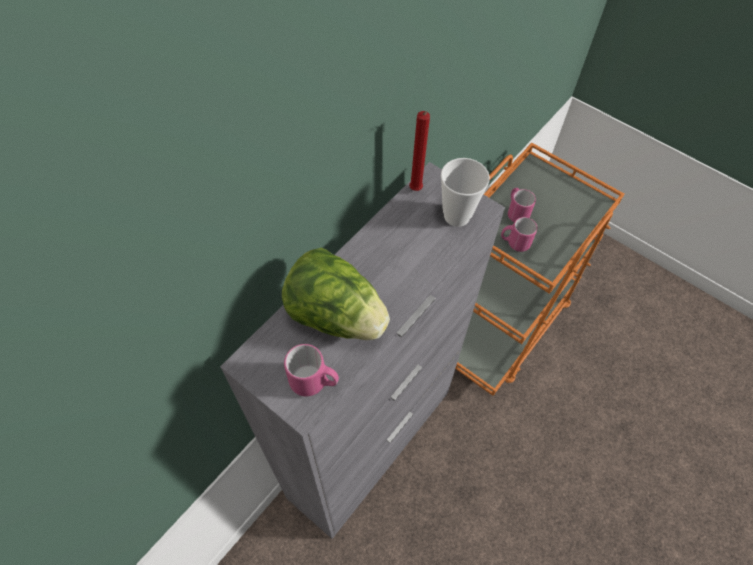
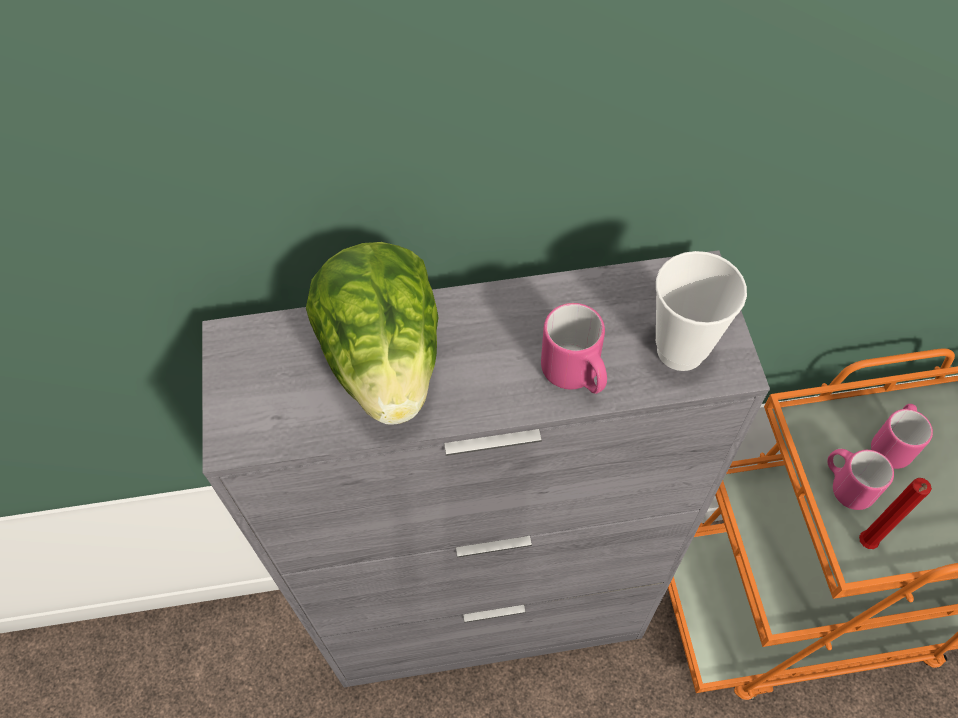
camera: 45 degrees right, 0 degrees up
(314, 382) = (278, 422): pink mug -> pink mug (575, 375)
(415, 191) = (655, 276): red candle -> red candle (864, 544)

